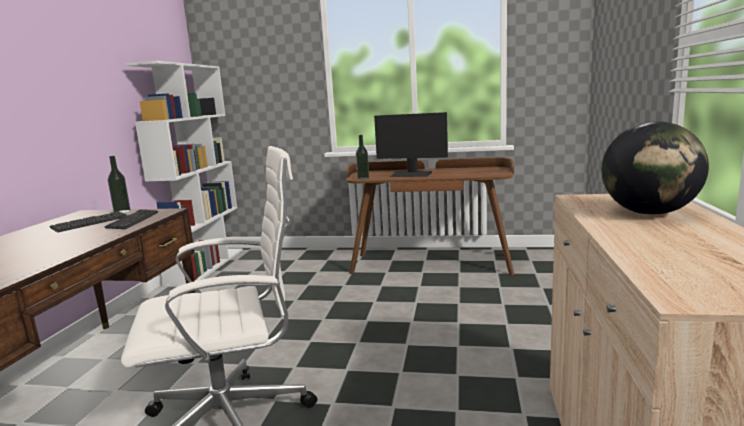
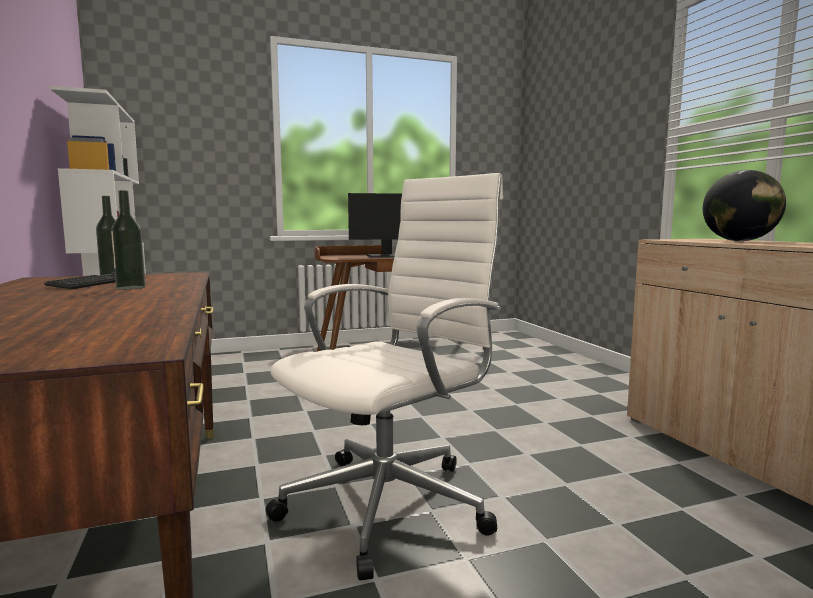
camera: 30 degrees left, 5 degrees down
(133, 221) = (167, 279): keyboard -> none
(363, 178) = (344, 258): bottle -> bottle (130, 288)

